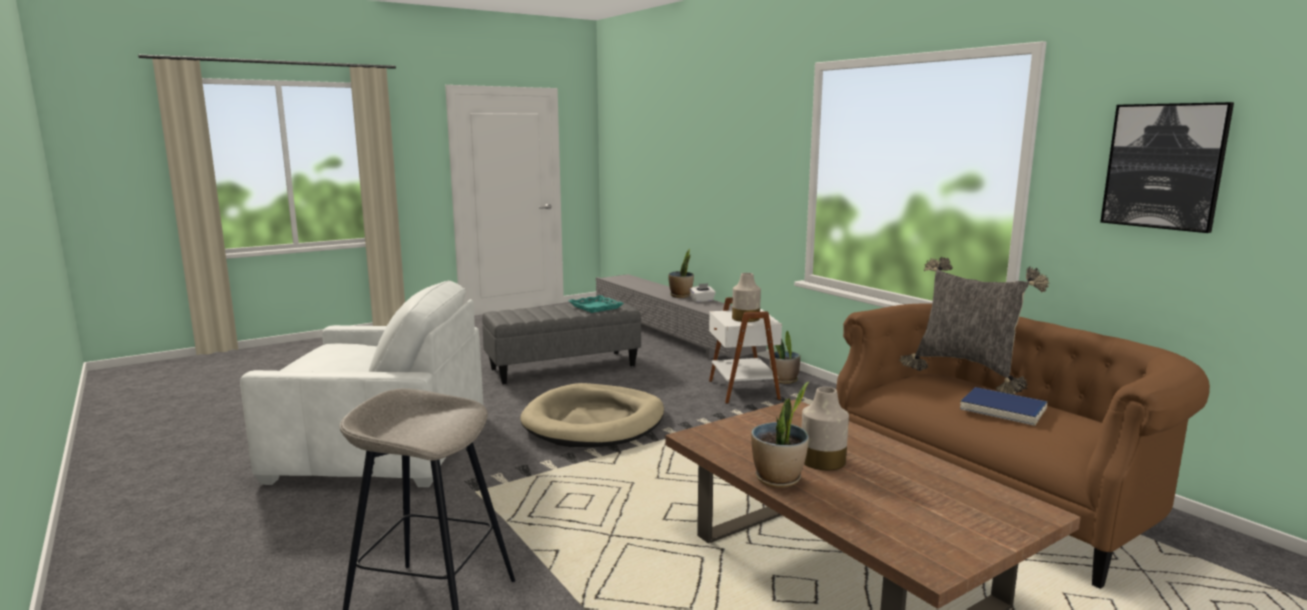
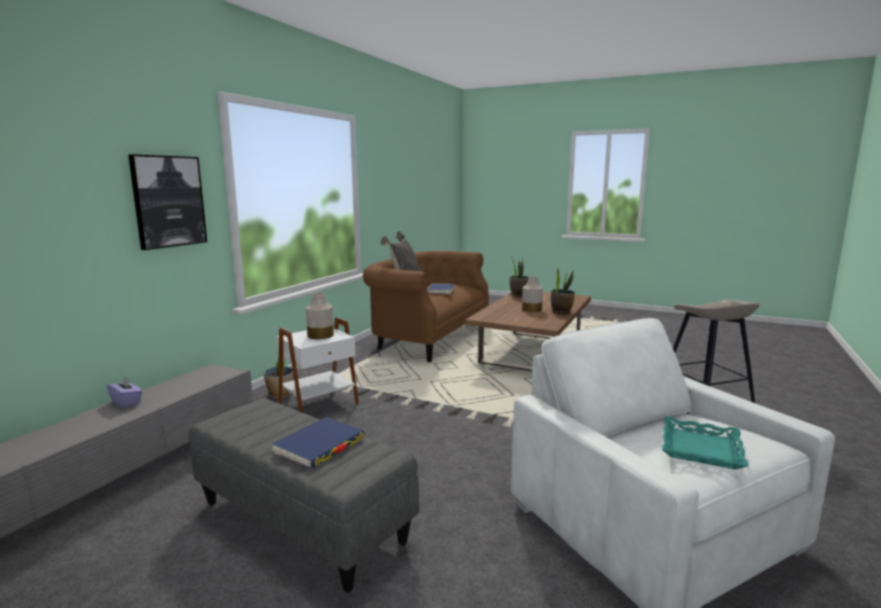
camera: 120 degrees left, 0 degrees up
(542, 312) = (320, 445): none -> blue book
(594, 422) = (454, 441): beige dog bed -> none
(595, 307) = (267, 420): turquoise tray -> turquoise tray (702, 449)
(681, 296) = (88, 421): potted plant -> potted plant (519, 295)
(702, 300) = (126, 402): white tissue box -> purple tissue box
(1164, 166) = (390, 180): picture -> picture (168, 201)

